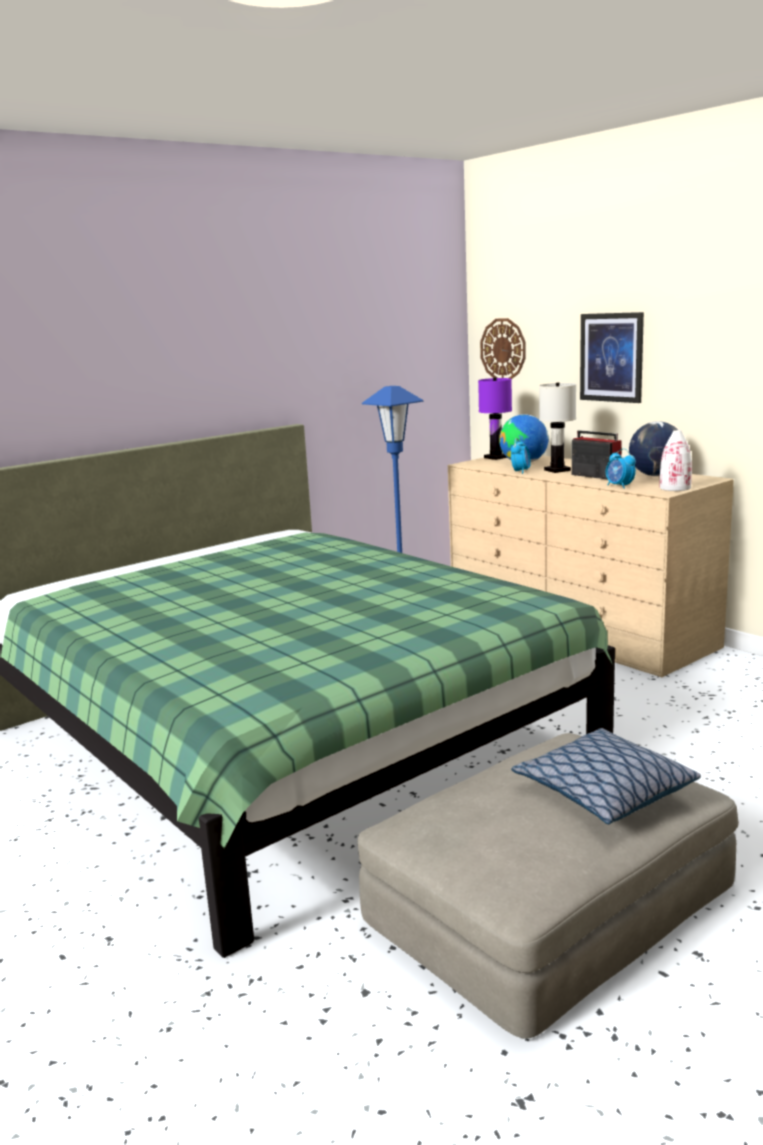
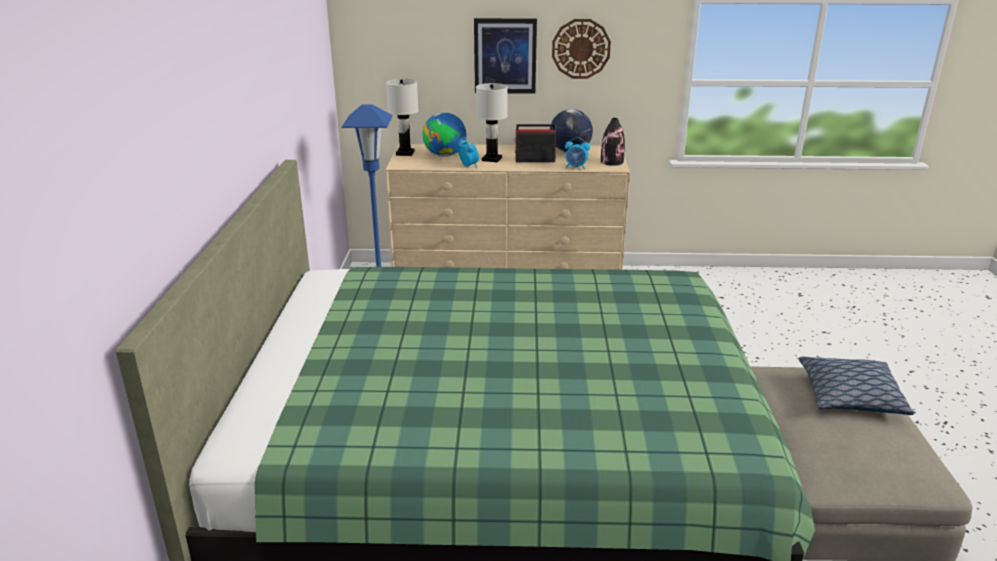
camera: 50 degrees left, 10 degrees up
(496, 457) = (405, 153): purple table lamp -> white table lamp
(503, 349) = (380, 49): wall clock -> wall clock (581, 49)
(675, 488) = (612, 162): white vase -> black vase

